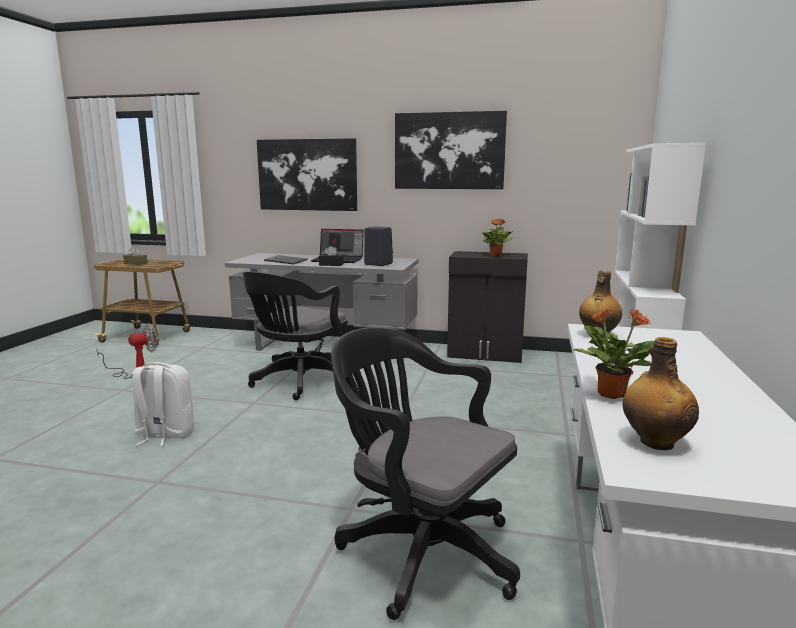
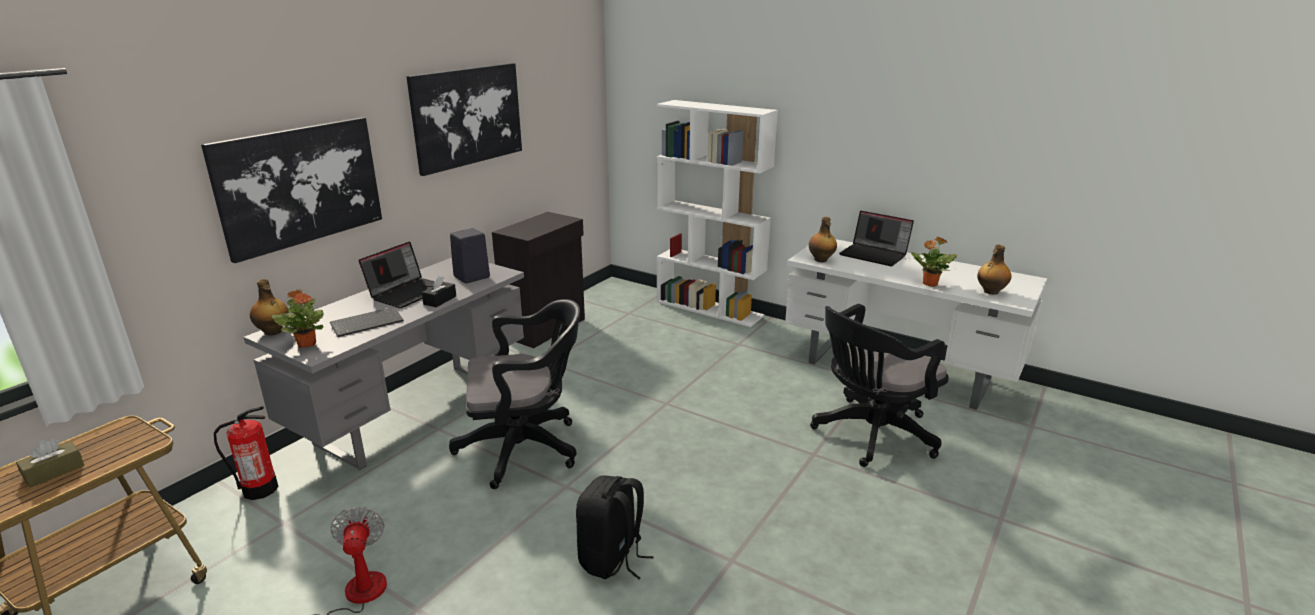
camera: 70 degrees left, 10 degrees up
(164, 433) = (612, 559): white backpack -> black backpack
(231, 337) = (260, 489): none -> fire extinguisher
(265, 254) = (273, 332): none -> bottle
(298, 382) = (526, 448): black office chair -> black office chair turned 60 degrees counterclockwise
(496, 256) = (548, 224): potted plant -> potted plant (307, 344)
(683, 359) = (875, 255): none -> laptop

